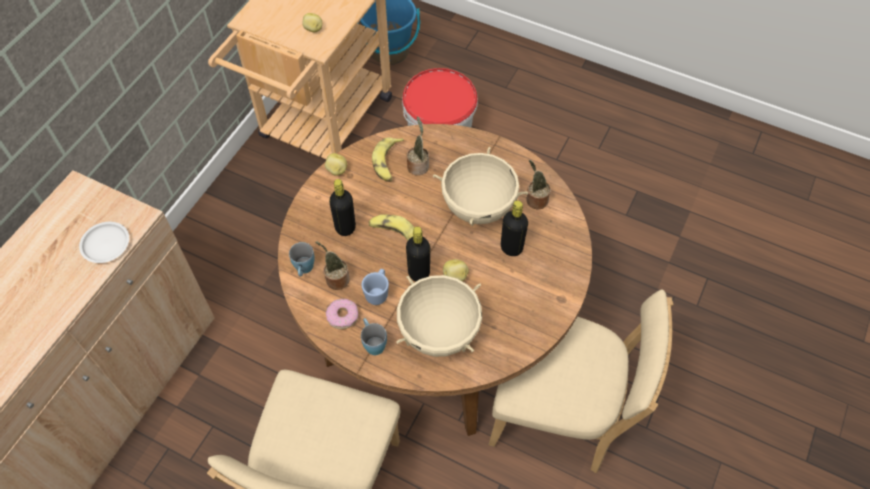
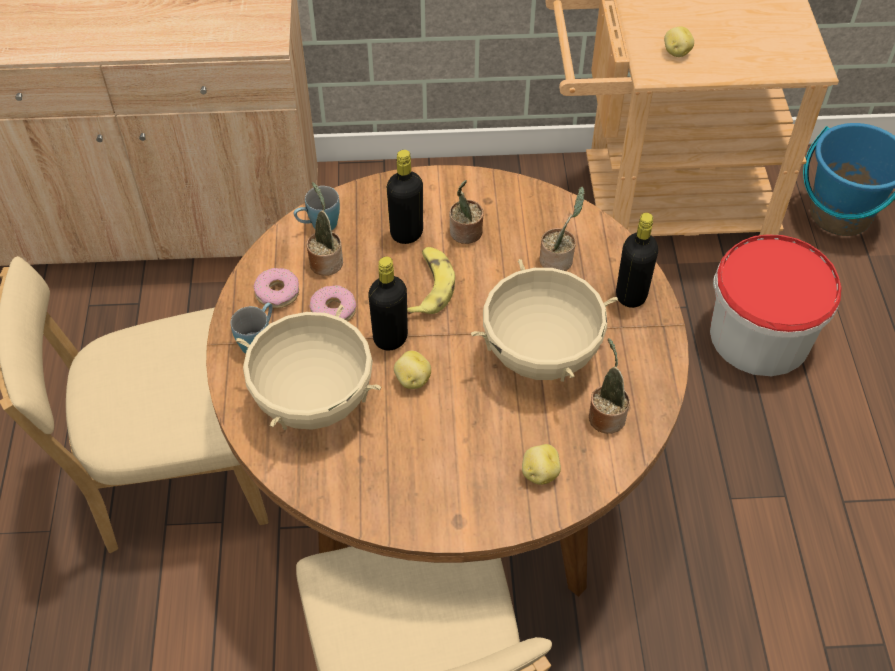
camera: 60 degrees right, 5 degrees down
(105, 244) = (216, 35): white plate -> none
(336, 170) = (485, 185): potato -> potato (539, 473)
(367, 198) = (465, 233): none -> potted plant
(378, 292) = (333, 311): blue mug -> donut
(388, 163) = (537, 227): banana -> none
(511, 248) = (502, 423): black bottle -> black bottle (631, 295)

